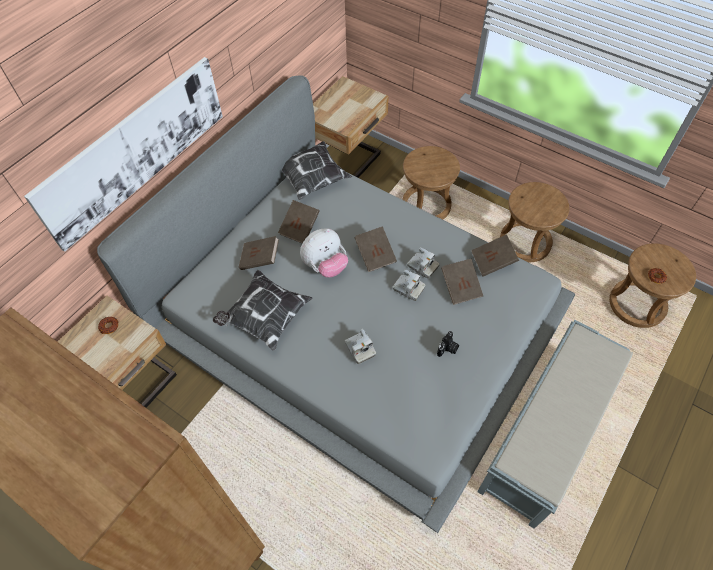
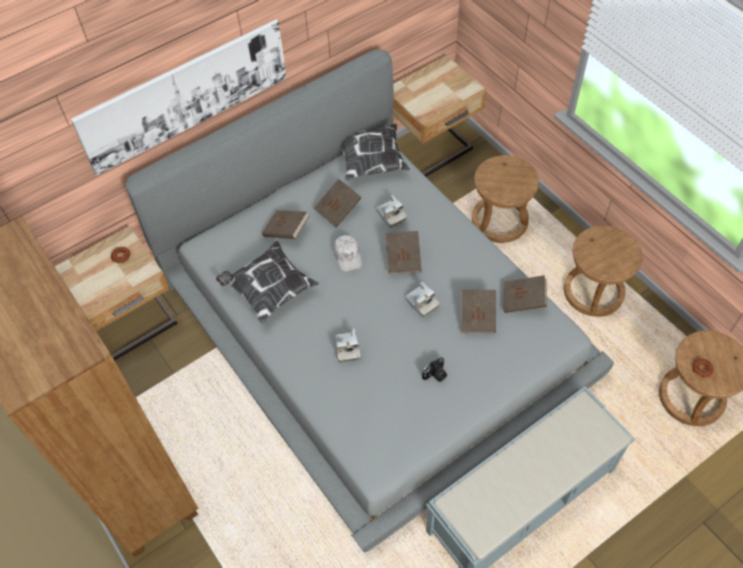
camera: 20 degrees right, 0 degrees up
(325, 266) = (348, 256): plush toy -> white cap
(422, 266) = (446, 284): camera -> camera (391, 215)

